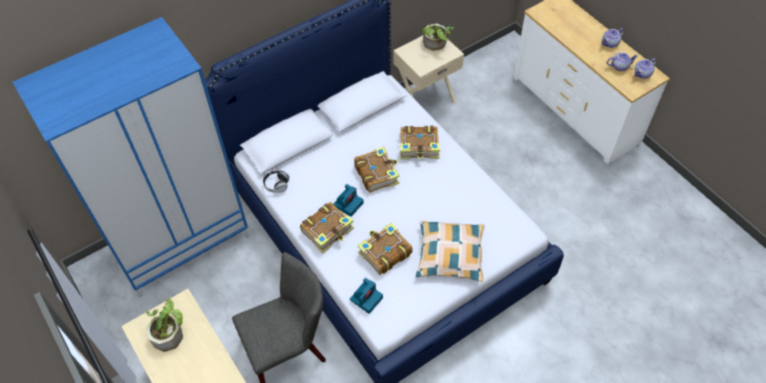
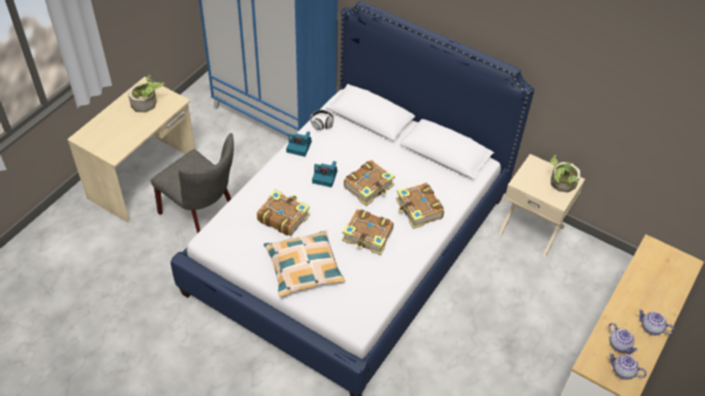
camera: 65 degrees right, 5 degrees down
(328, 231) = (290, 172): book -> book (368, 237)
(366, 298) = (231, 218): camera -> camera (299, 147)

